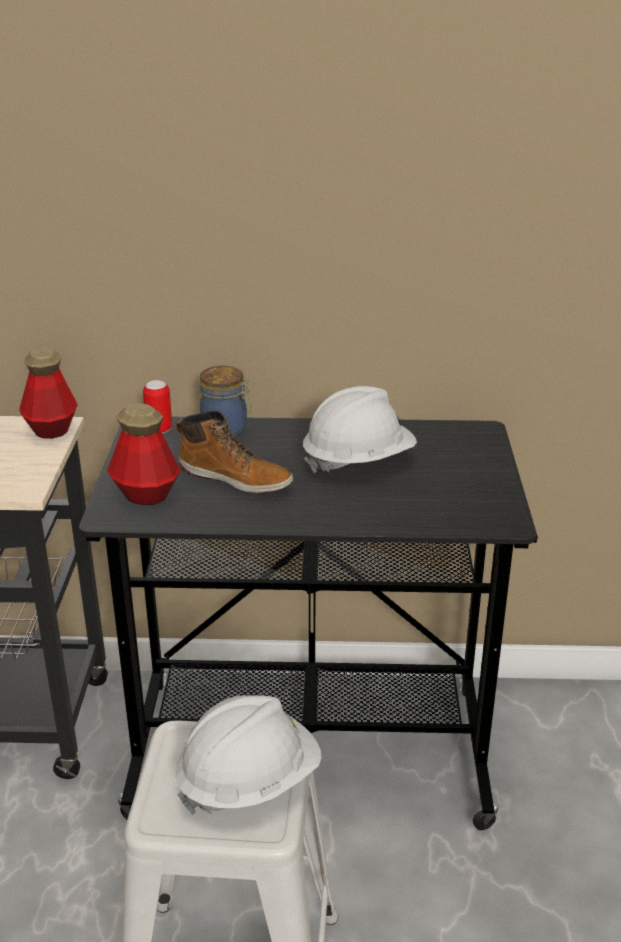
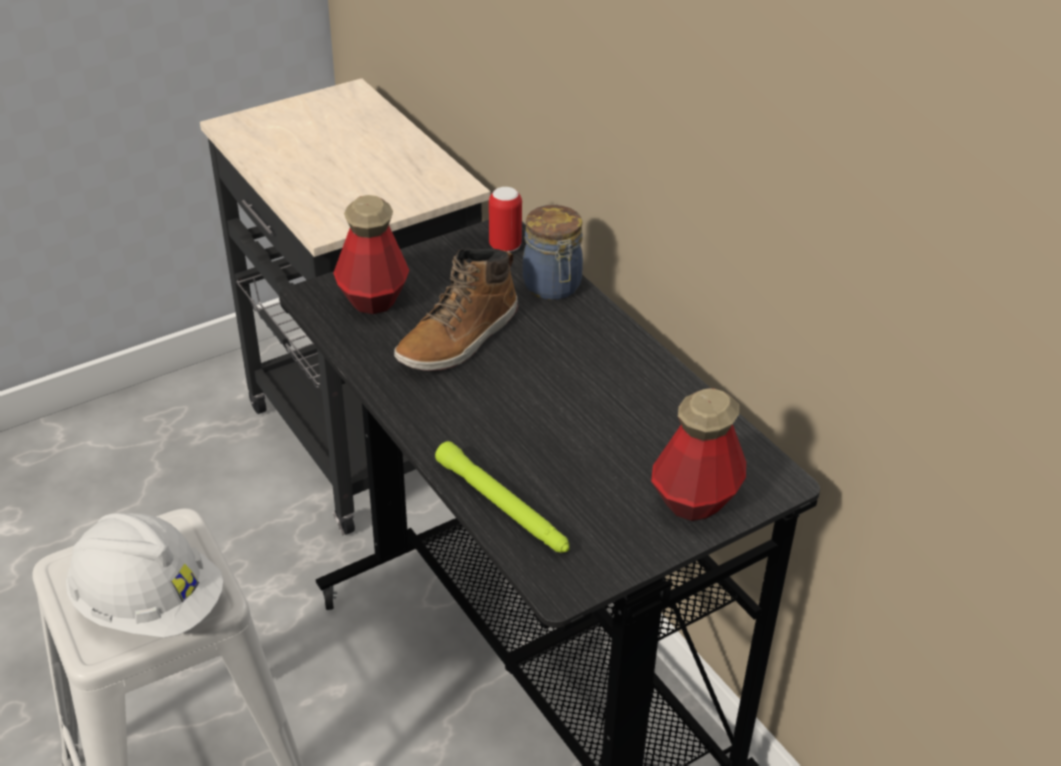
camera: 55 degrees right, 10 degrees up
(51, 429) = (445, 186): bottle -> bottle (695, 499)
(236, 478) = (460, 338): boot -> boot turned 45 degrees clockwise
(358, 461) = (585, 408): white hard hat -> none
(419, 518) = (503, 507): none -> green flashlight

